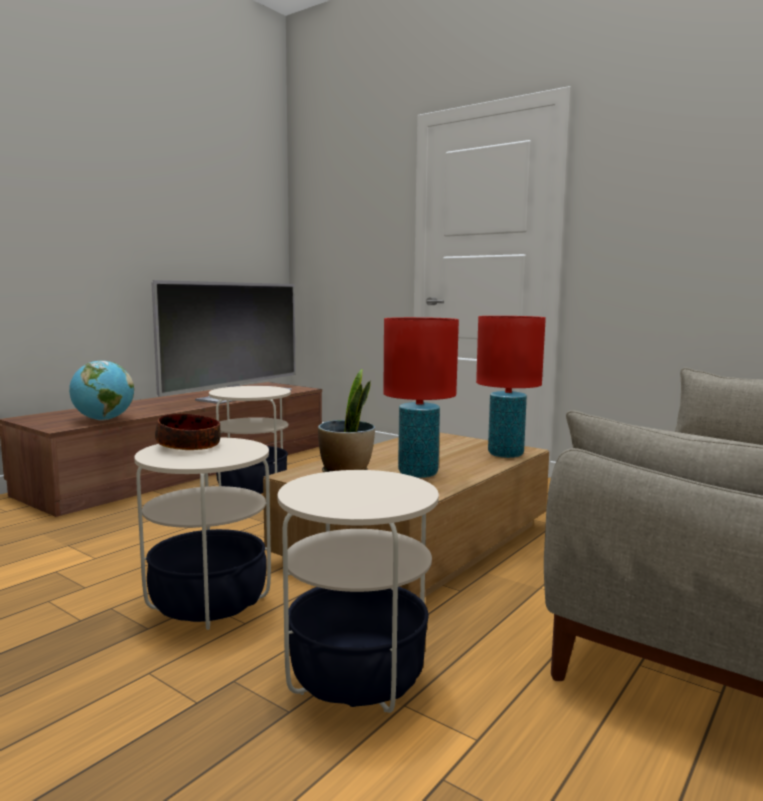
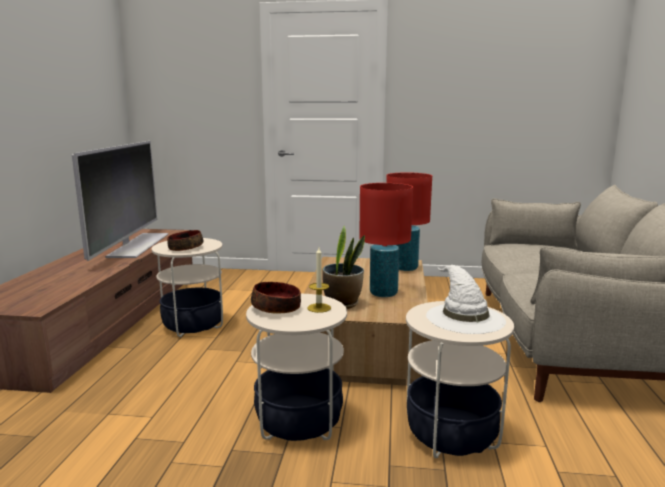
camera: 30 degrees left, 5 degrees up
(103, 420) = (62, 292): globe -> none
(229, 453) = (319, 308): none -> candle
(242, 392) = (185, 248): none -> bowl
(369, 490) = (464, 317): none -> white hat

